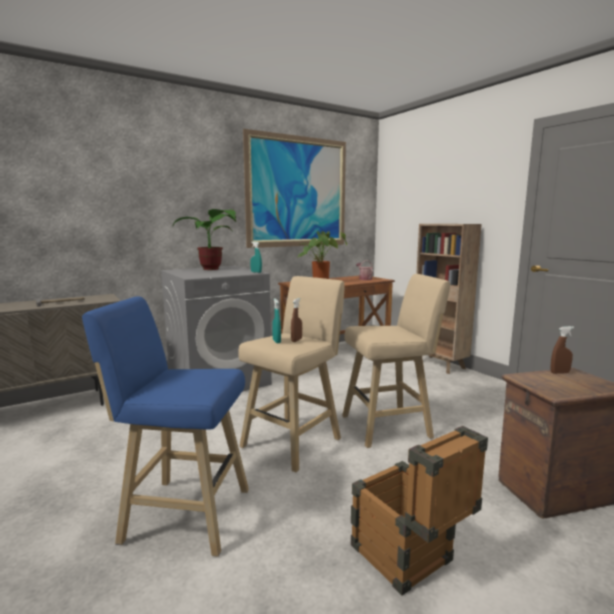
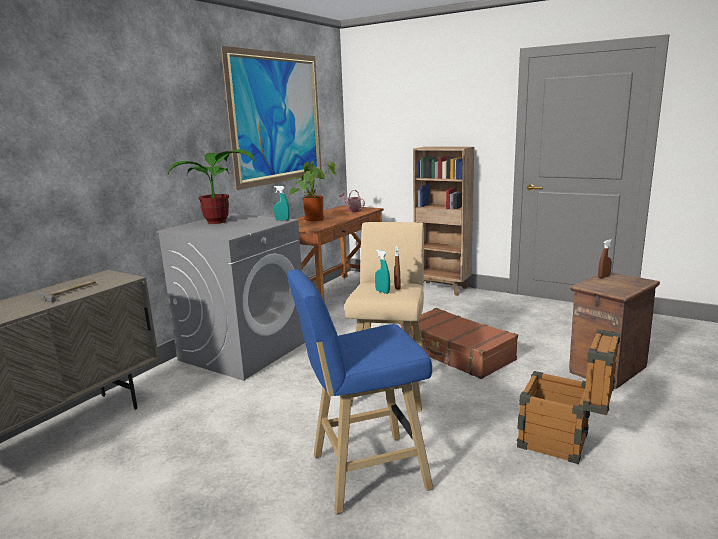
camera: 25 degrees left, 5 degrees up
(390, 426) = (456, 353): beige stool -> brown suitcase

